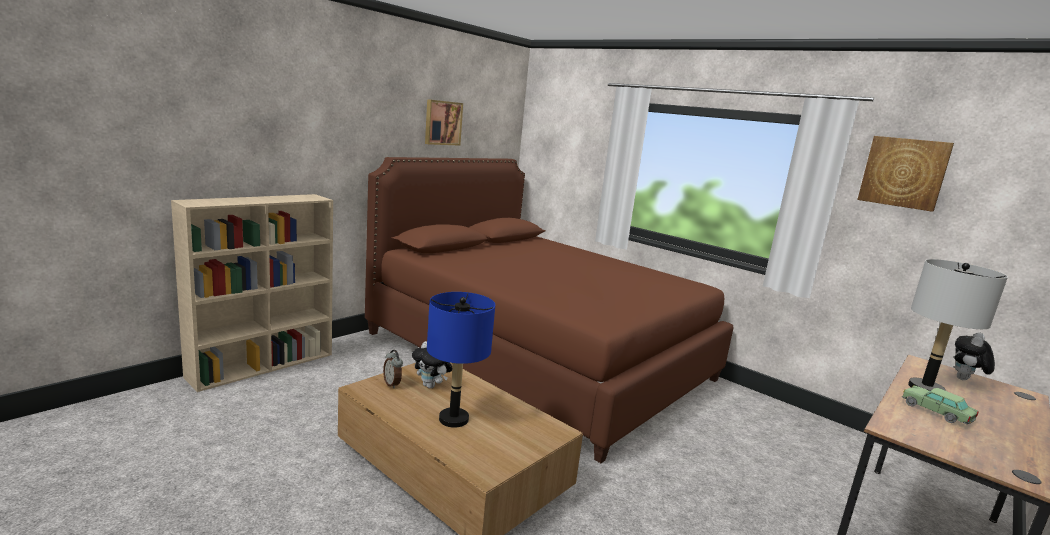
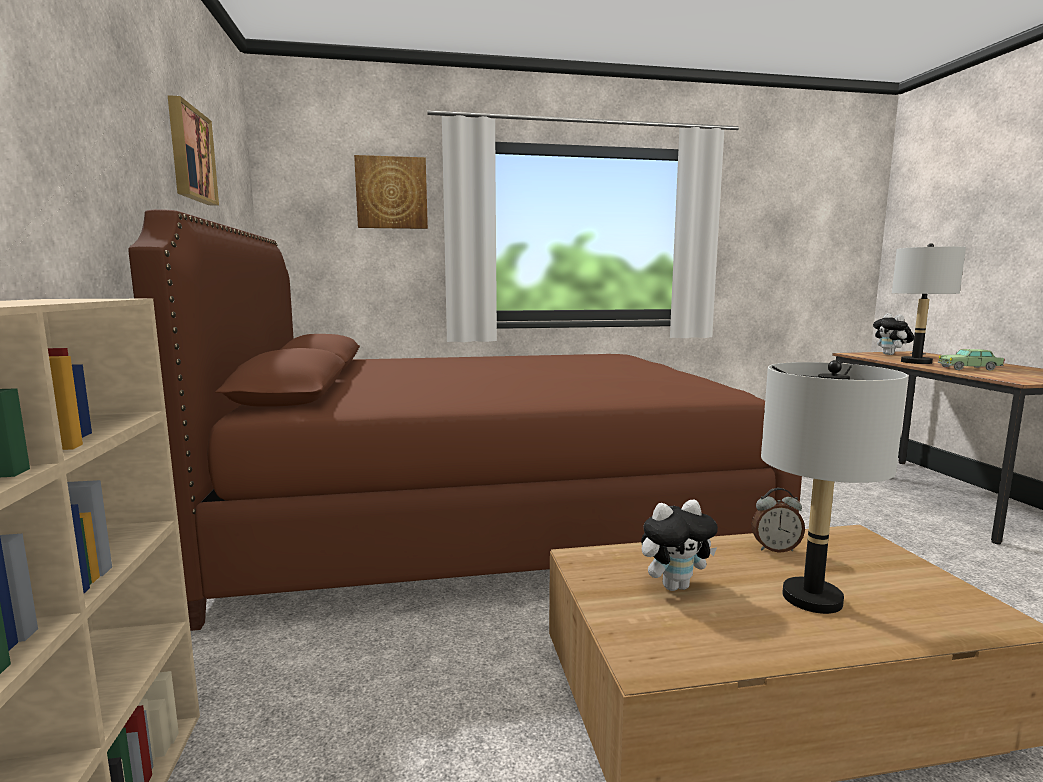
camera: 50 degrees left, 5 degrees down
(392, 384) = (646, 621): alarm clock -> alarm clock (775, 549)
(454, 419) = (811, 598): blue table lamp -> grey table lamp
(903, 172) = (758, 199): picture -> picture (392, 193)

